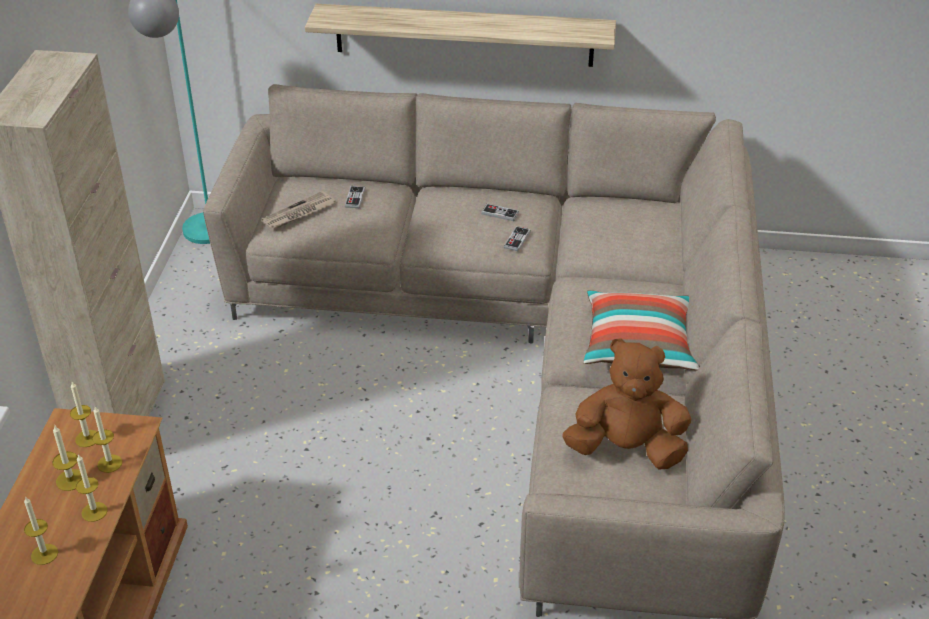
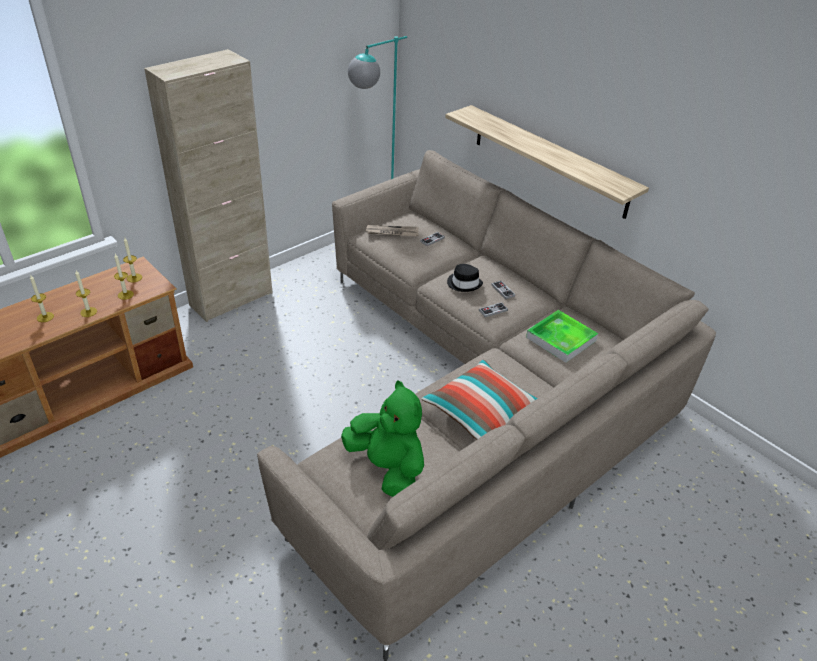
camera: 40 degrees right, 0 degrees up
(70, 480) = (101, 292): candle -> none
(453, 228) = (464, 283): none -> black hat
(613, 231) = (561, 339): none -> tray
(626, 449) = (387, 468): brown plush toy -> green plush toy

